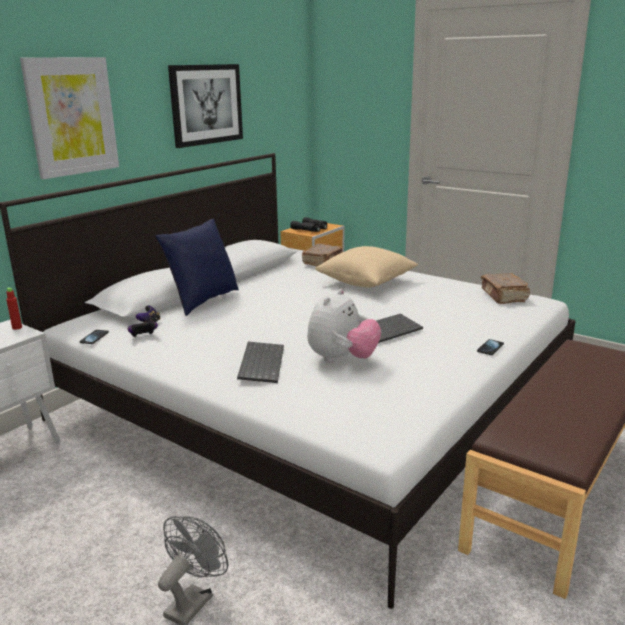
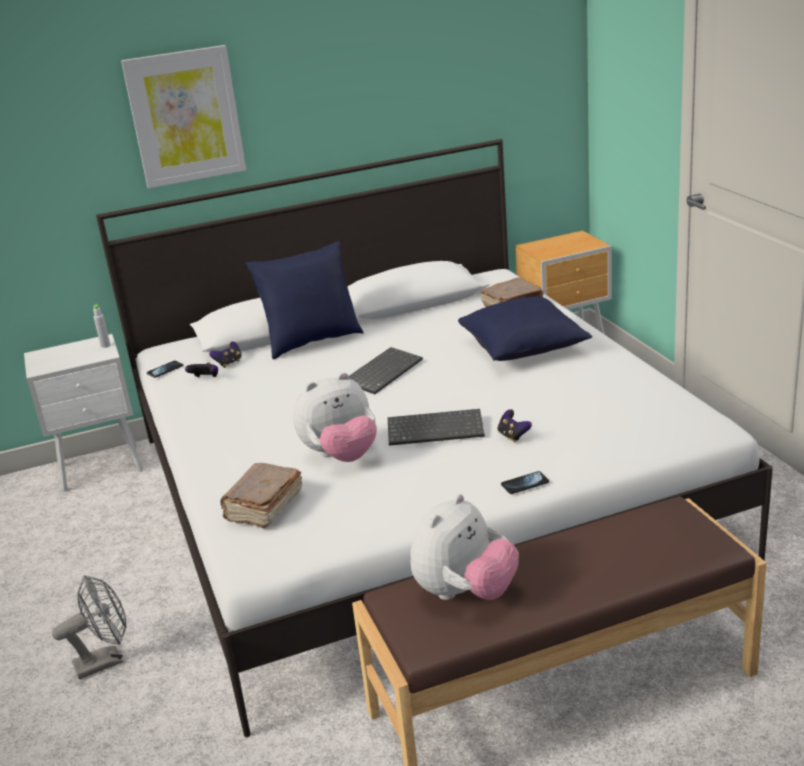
camera: 35 degrees right, 5 degrees up
(17, 327) = (105, 345): red bottle -> grey bottle
(206, 104) = (383, 83): picture -> none
(260, 363) = (263, 439): keyboard -> keyboard (382, 372)
(310, 229) = (558, 246): black binoculars -> none
(366, 282) = (523, 349): beige pillow -> blue pillow
(438, 326) = (513, 436): none -> game controller
(503, 296) = (667, 409): brown book -> brown book (263, 507)
(541, 421) = (465, 593): none -> plush toy

